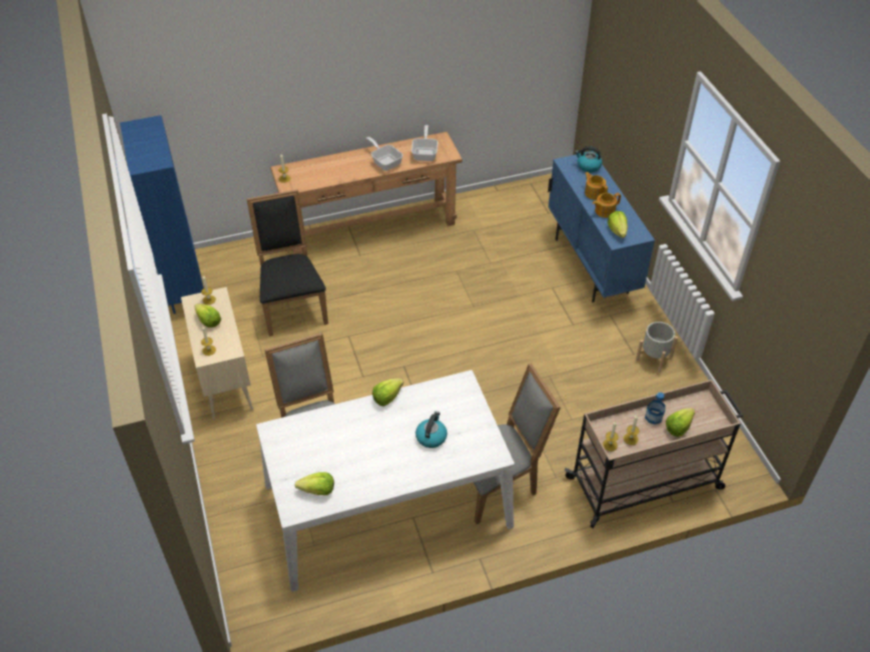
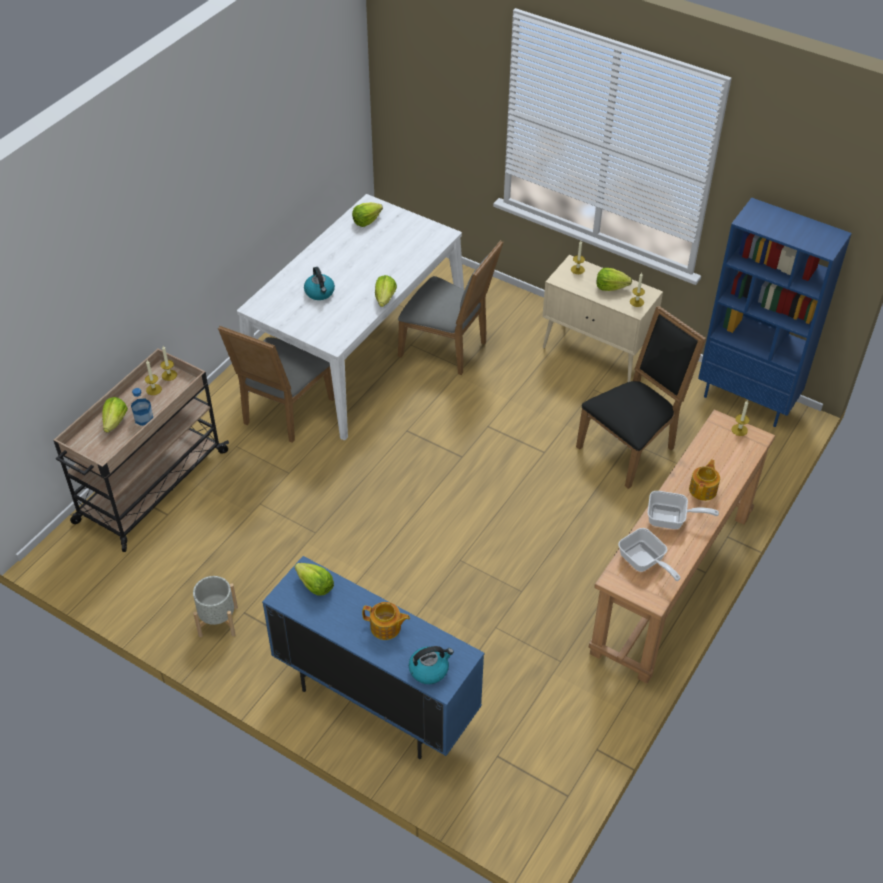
camera: 140 degrees right, 0 degrees up
(292, 305) = (631, 447): black chair -> black chair turned 75 degrees counterclockwise
(604, 211) = (352, 606): teapot -> teapot (703, 489)

